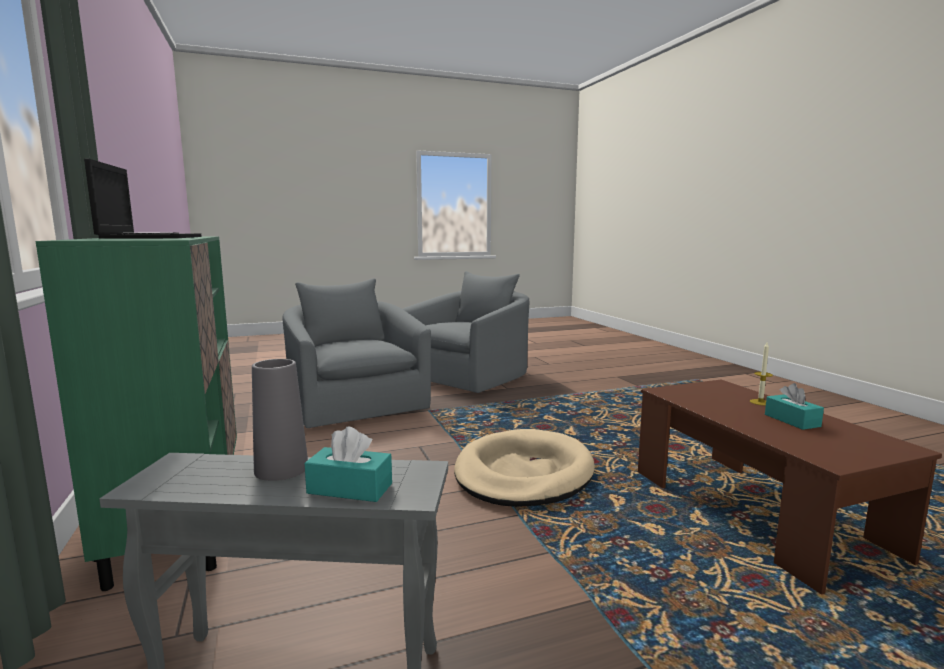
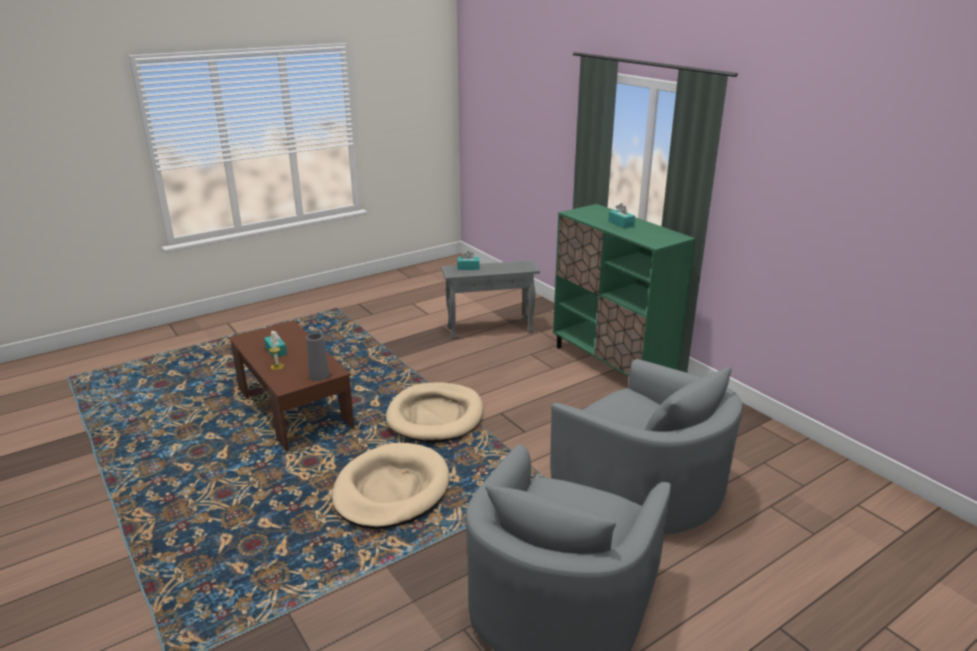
camera: 165 degrees right, 15 degrees up
(152, 237) = (621, 224): laptop -> turquoise tissue box
(281, 469) = (495, 270): grey vase -> grey vase (319, 375)
(579, 422) = (391, 490): none -> beige dog bed

